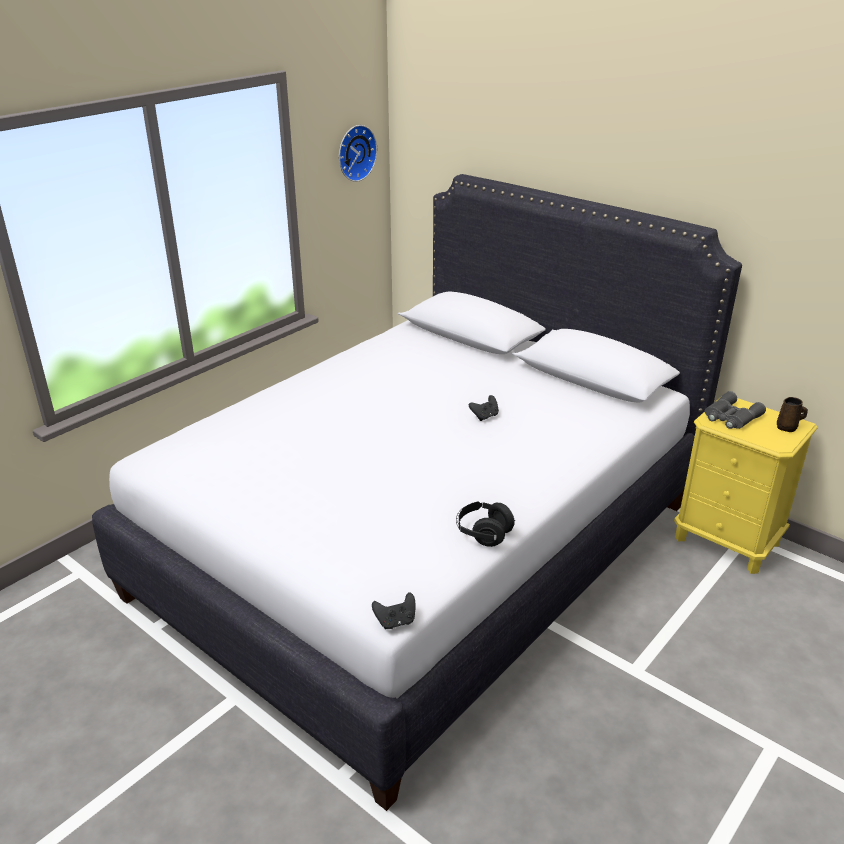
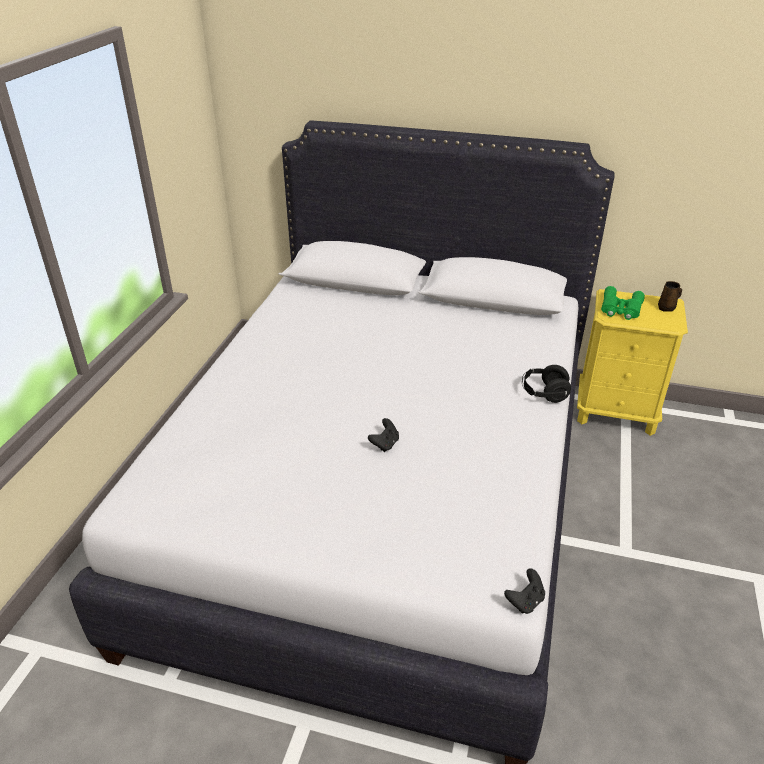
camera: 25 degrees left, 5 degrees up
(354, 152) = (188, 111): wall clock -> none
(483, 533) = (527, 481): black headphones -> black headphones (544, 393)
(484, 416) = (434, 361): black game controller -> black game controller (385, 444)
(730, 417) = (620, 309): grey binoculars -> green binoculars

